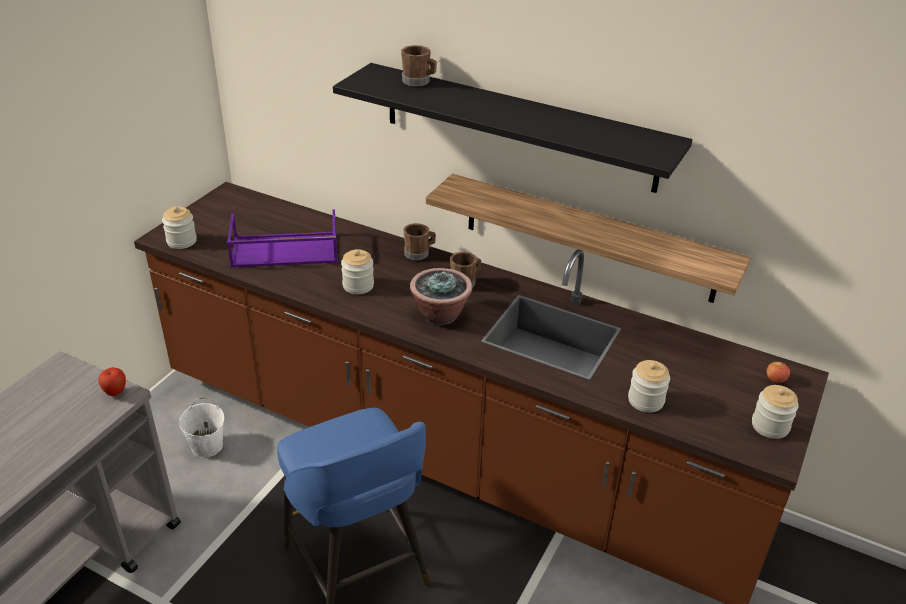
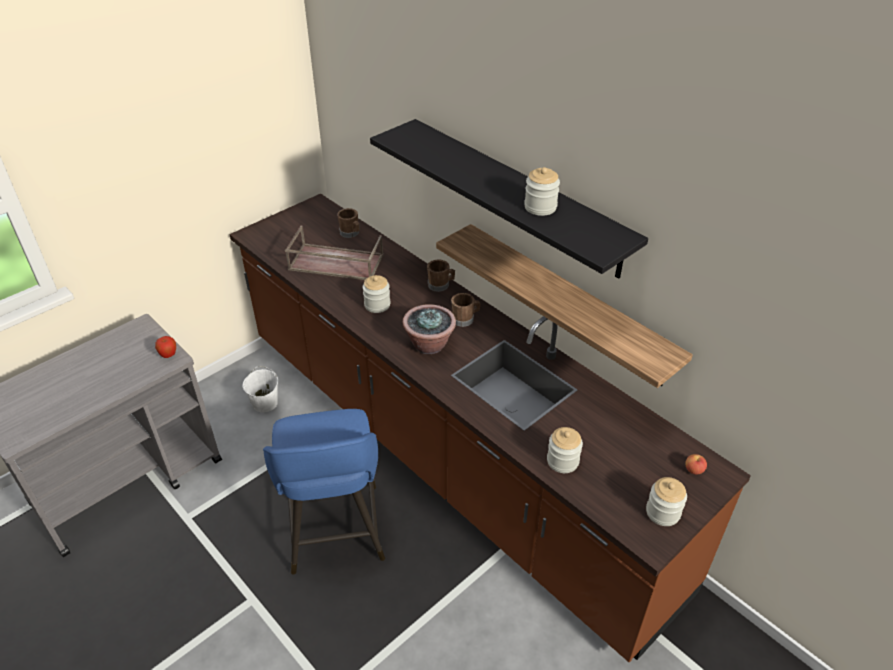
camera: 20 degrees right, 5 degrees up
(181, 241) = (263, 240): jar -> jar (540, 207)
(284, 251) = (335, 263): purple tray -> brown tray
(419, 82) = (442, 143): brown mug -> brown mug (351, 233)

